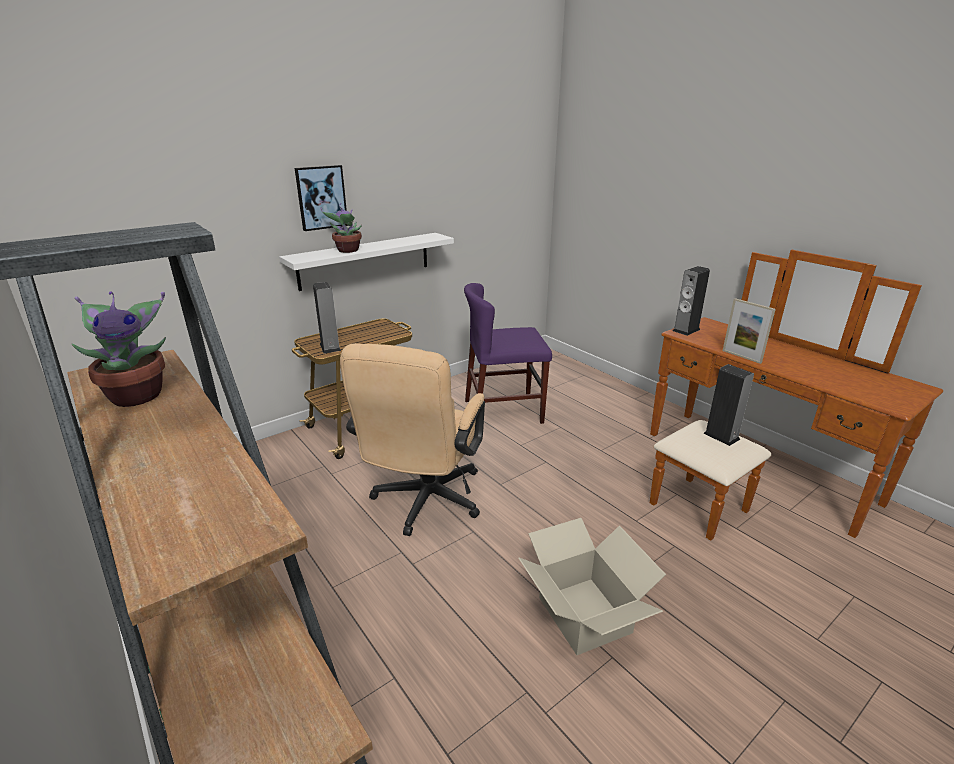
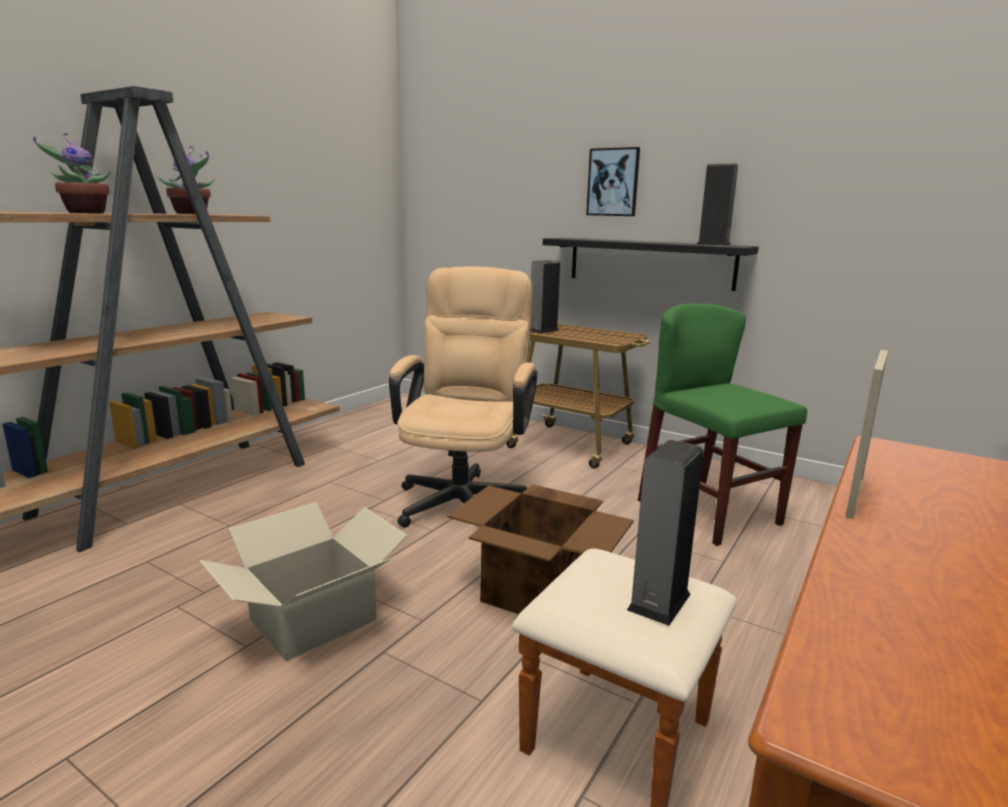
camera: 70 degrees right, 10 degrees down
(347, 251) = (611, 240): potted plant -> potted plant (84, 213)
(365, 260) = (650, 262): white shelf -> black shelf
(424, 503) = (465, 497): beige office chair -> beige office chair turned 105 degrees clockwise
(503, 411) = (708, 512): purple chair -> green chair
(575, 500) = (538, 592): none -> cardboard box
(686, 330) = (917, 452): speaker -> speaker (713, 244)

